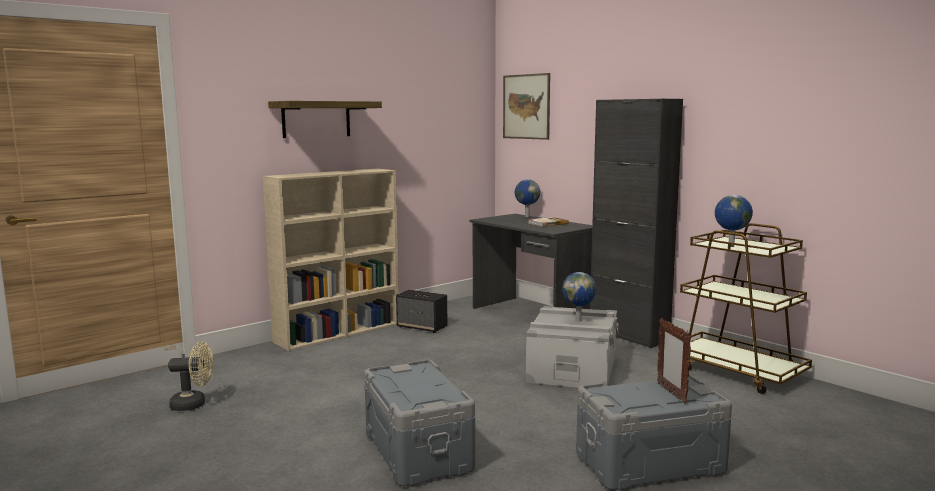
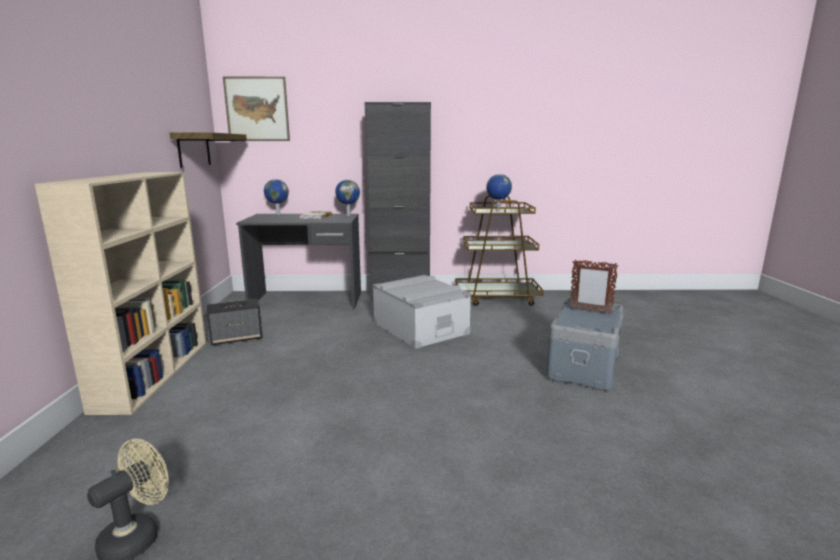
camera: 50 degrees left, 5 degrees up
(316, 119) = (79, 103): shelf -> shelf (194, 149)
(416, 452) = (470, 435): grey storage box -> none
(579, 320) = (422, 287): globe -> globe (348, 215)

